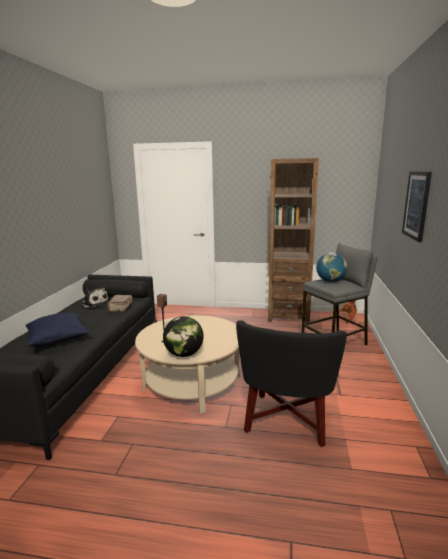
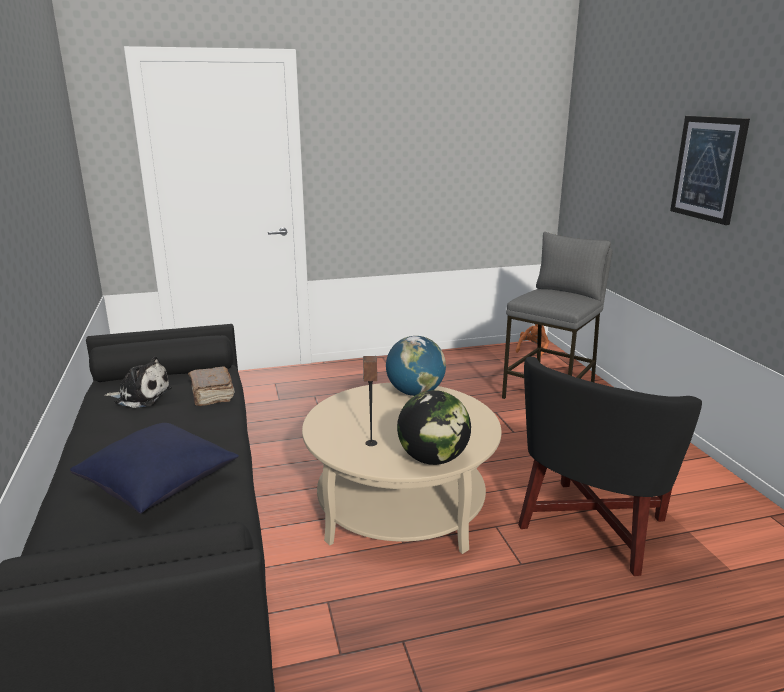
camera: 25 degrees left, 5 degrees up
(286, 419) = (593, 525): black armchair -> black armchair turned 45 degrees clockwise
(288, 316) = (446, 360): brown bookcase -> none
(330, 281) = (547, 295): globe -> globe (415, 392)

